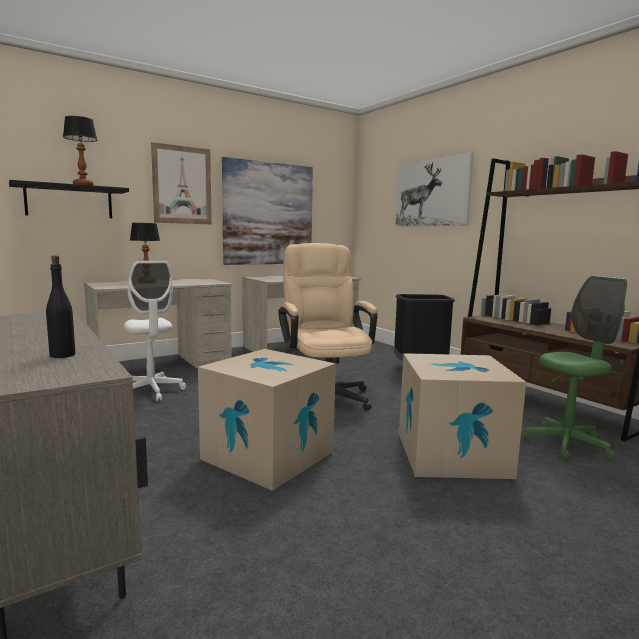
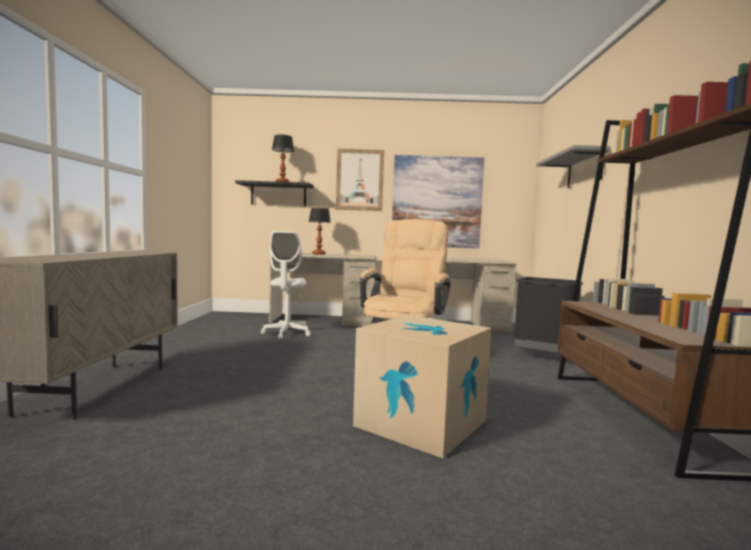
camera: 35 degrees right, 5 degrees down
(62, 355) = (67, 258): black bottle -> none
(268, 455) = (279, 382): cardboard box -> none
(432, 192) = (584, 170): picture -> grey shelf
(567, 444) = (577, 455): green office chair -> none

